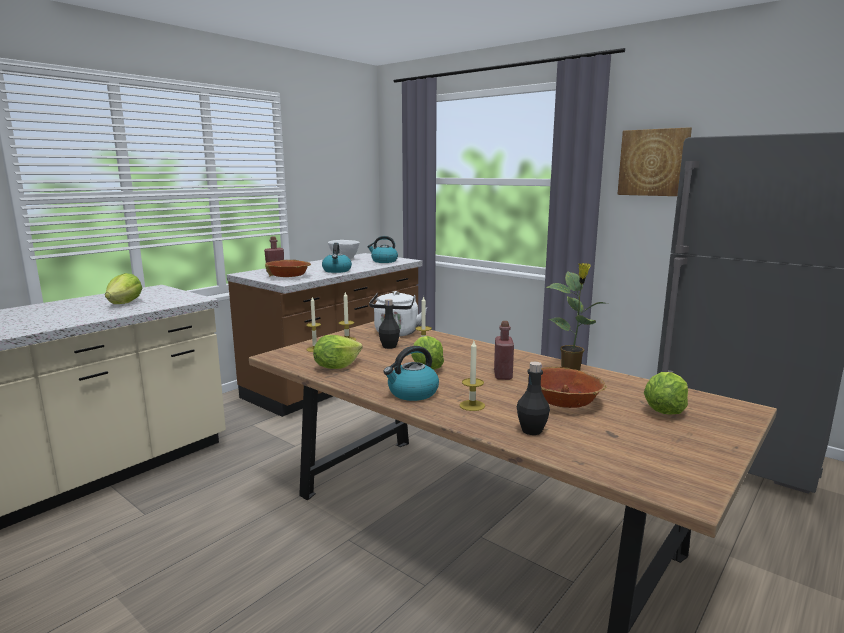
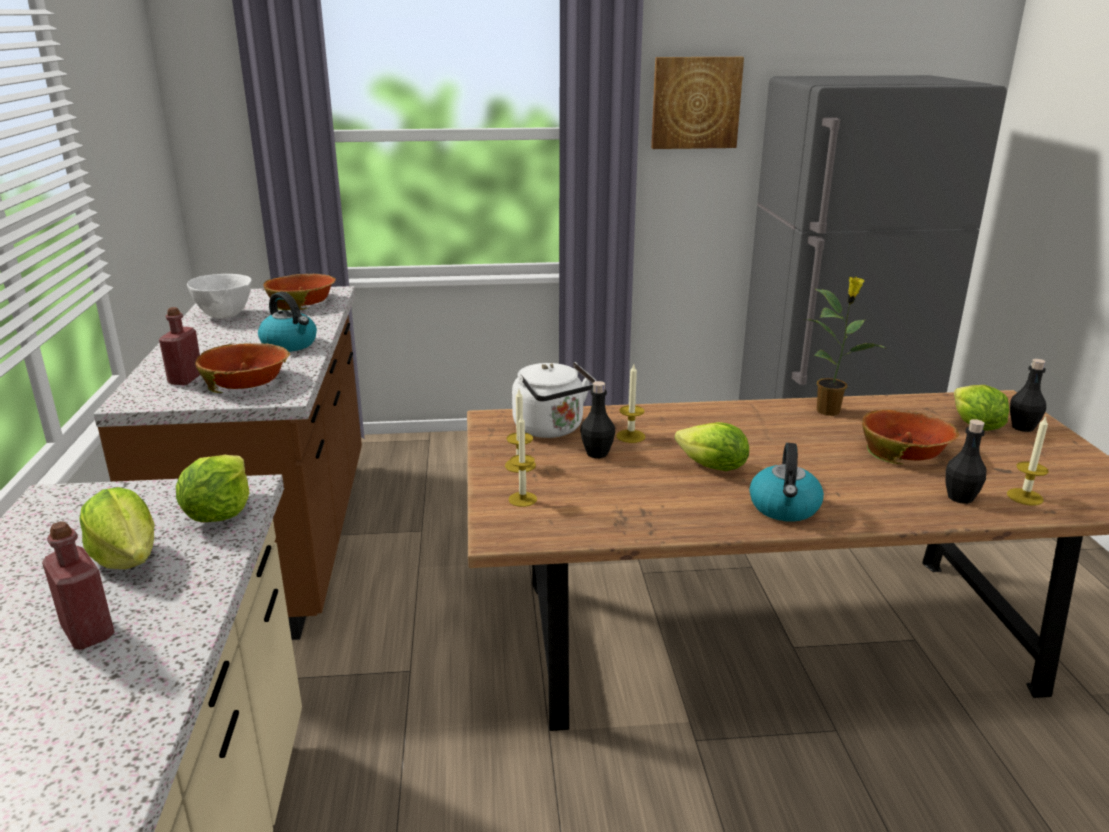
camera: 45 degrees left, 10 degrees up
(336, 367) = (622, 513): lettuce -> lettuce (219, 513)
(384, 261) = (302, 302): kettle -> bowl
(472, 405) = (862, 495): candle -> candle (1025, 497)
(503, 375) = (795, 443): red bottle -> red bottle (88, 632)
(708, 424) = (1022, 427): none -> black bottle

